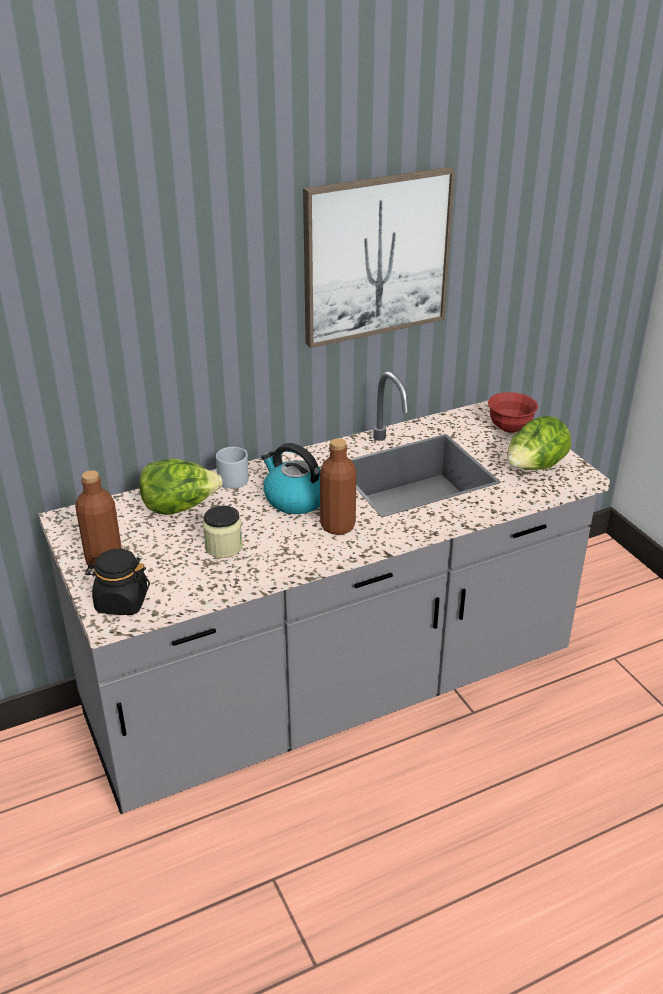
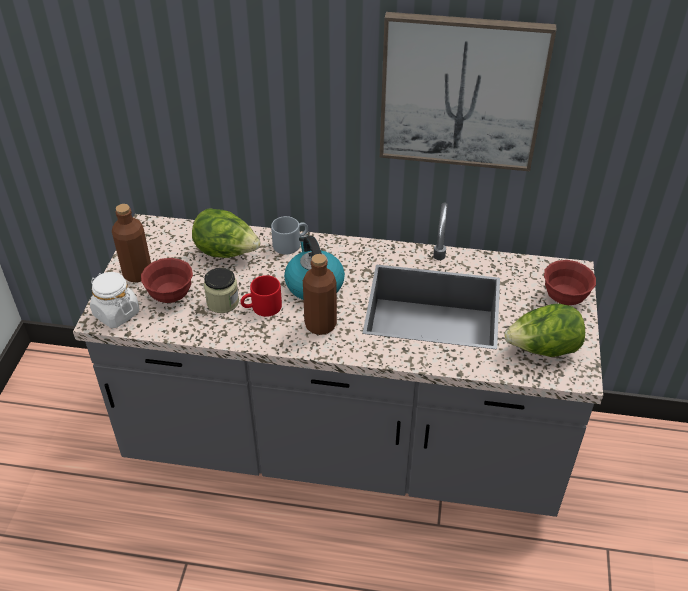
camera: 35 degrees right, 10 degrees up
(121, 602) = (116, 313): black jar -> white jar
(163, 564) = (171, 295): none -> red bowl
(268, 536) = (262, 308): none -> red mug

